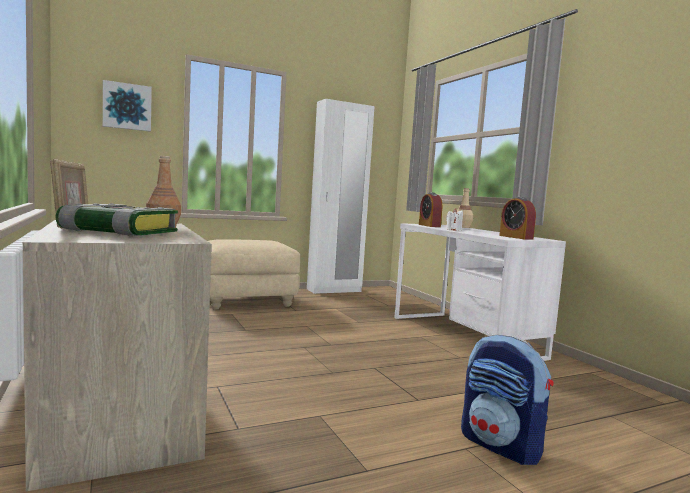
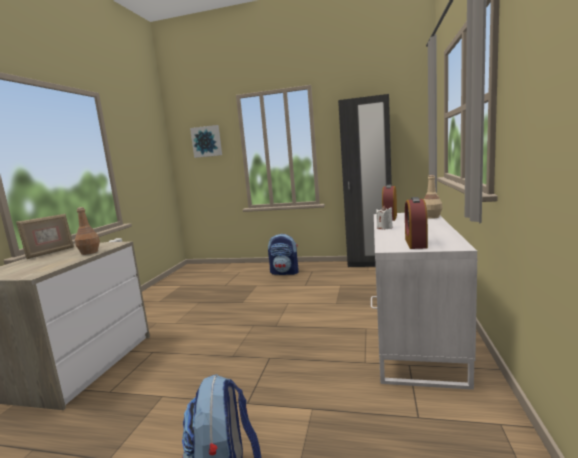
camera: 40 degrees right, 5 degrees up
(118, 232) = (39, 262): book -> none
(247, 300) = (285, 272): beige ottoman -> backpack
(334, 290) = (370, 264): white wardrobe -> black wardrobe

